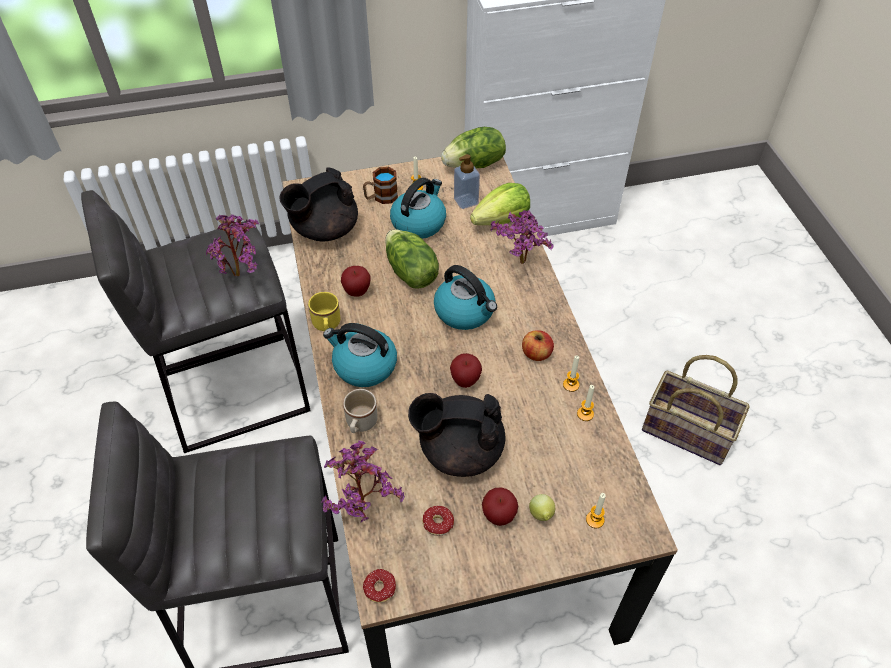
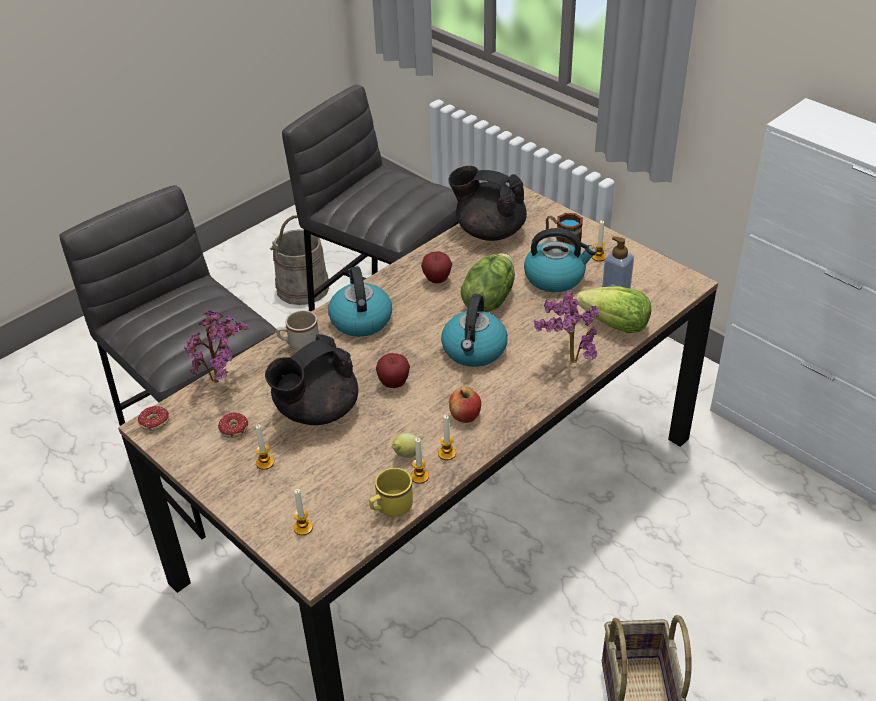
camera: 60 degrees right, 10 degrees down
(97, 422) = (302, 288): none -> beige bucket
(242, 273) = (398, 214): potted plant -> none
(326, 325) = (385, 281): yellow mug -> yellow mug (390, 508)
(459, 450) = (316, 411): black teapot -> black teapot turned 105 degrees counterclockwise
(475, 165) = (673, 277): lettuce -> none
(498, 516) = (265, 463): apple -> candle
(541, 515) = (284, 489): lemon -> lemon (406, 455)

